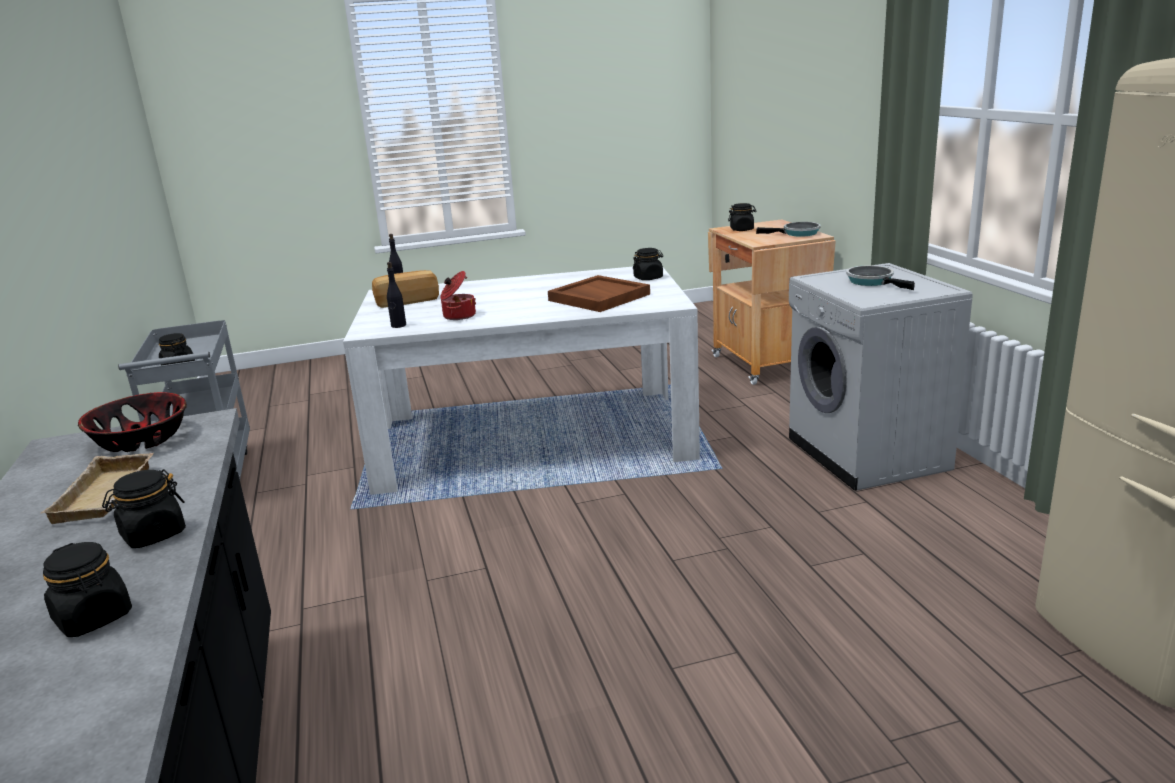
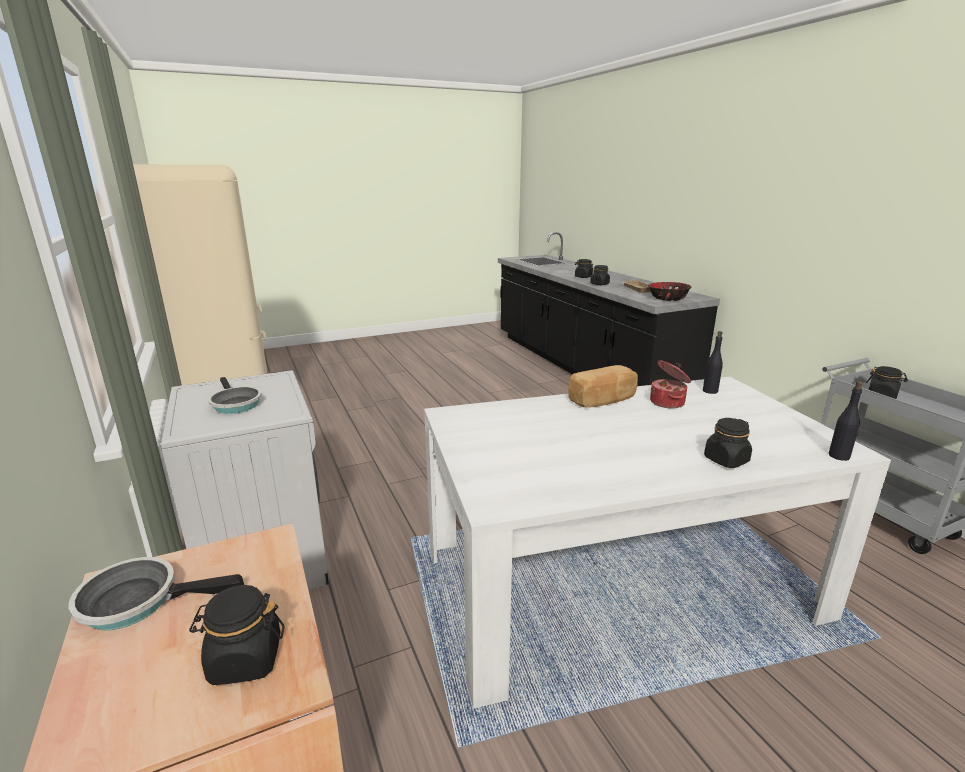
camera: 170 degrees right, 0 degrees up
(407, 301) = (775, 429): bread -> bread (603, 400)
(598, 297) = (536, 428): brown tray -> none
(648, 278) = (484, 472): black jar -> black jar (726, 460)

